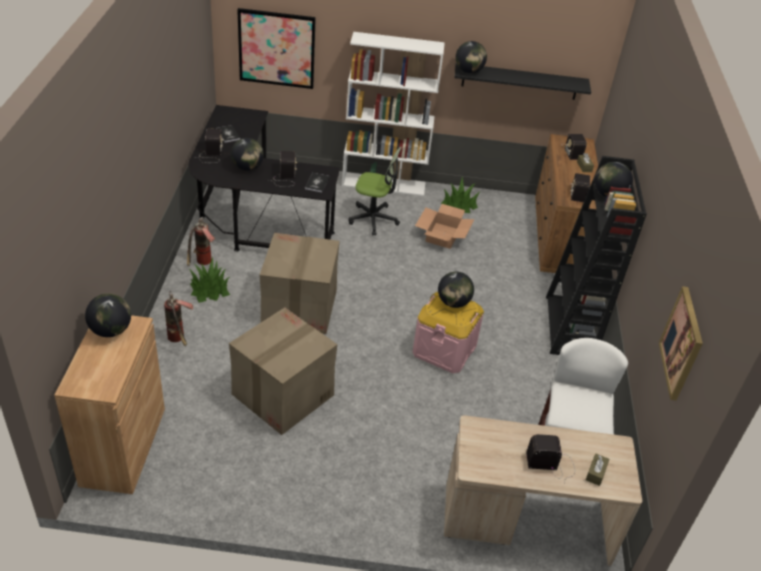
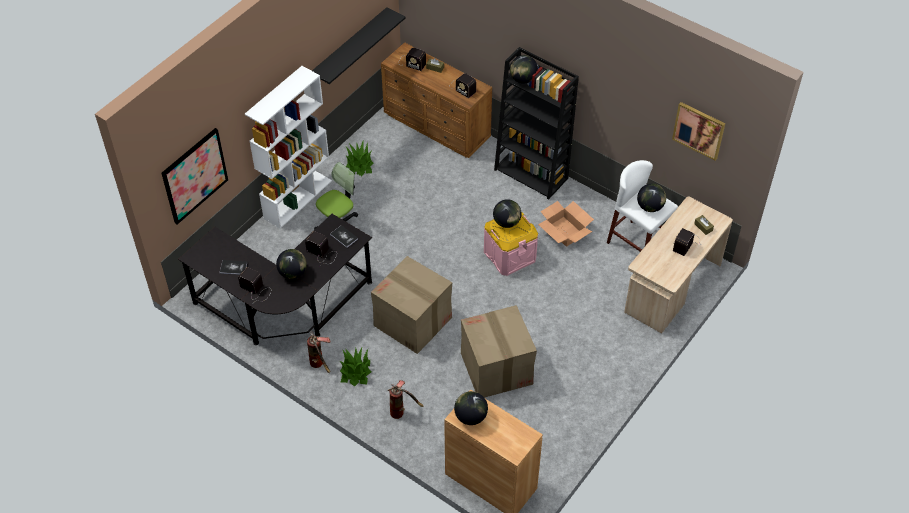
camera: 55 degrees left, 10 degrees up
(442, 235) = (388, 194): cardboard box -> cardboard box (565, 231)
(468, 71) = (329, 70): globe -> globe (650, 207)

